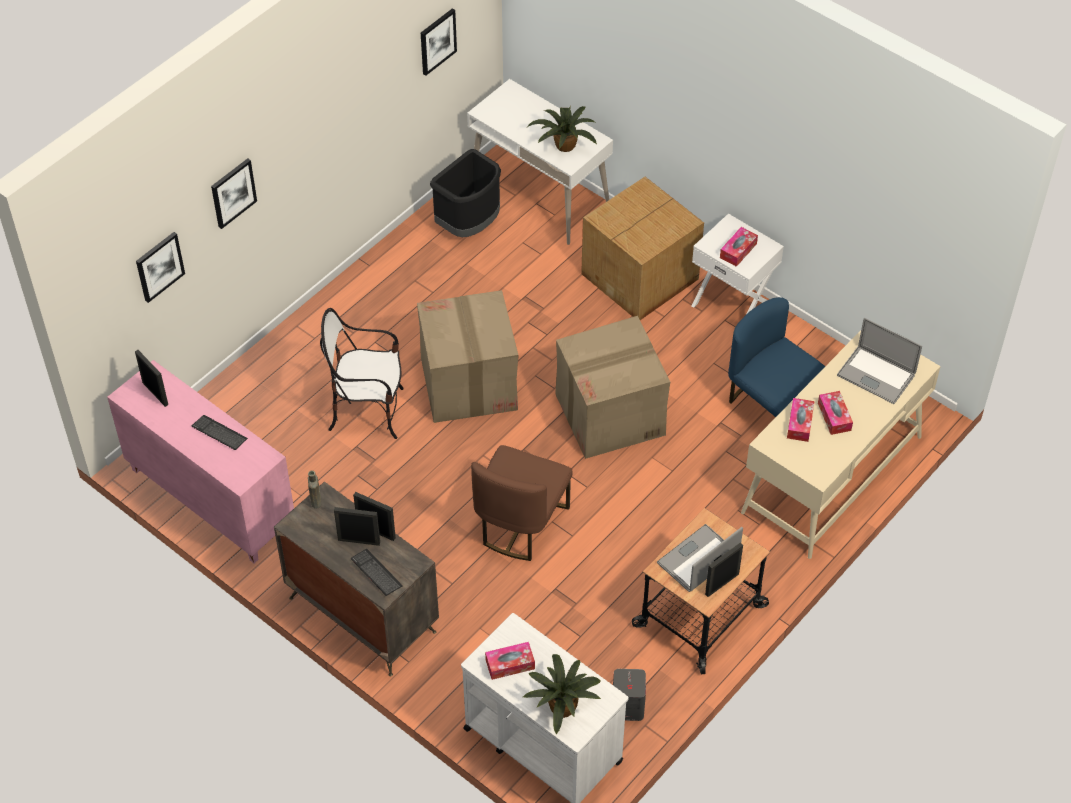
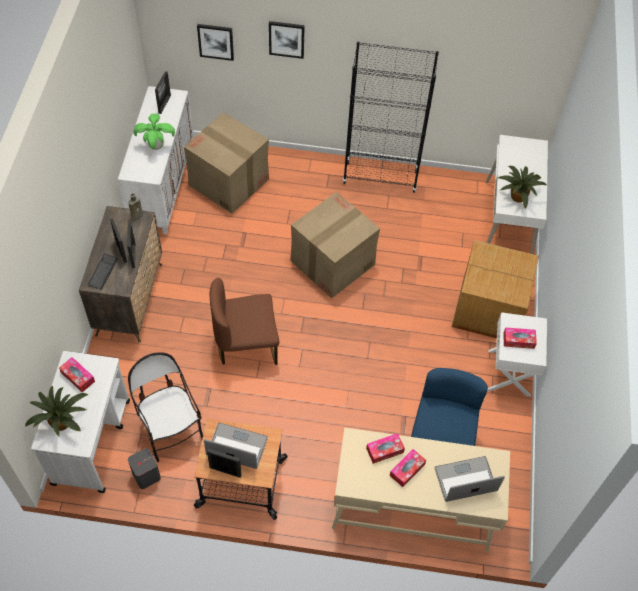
camera: 55 degrees right, 5 degrees up
(209, 499) = (162, 186): pink cabinet -> white cabinet
(219, 433) = (156, 146): keyboard -> potted plant
(368, 411) = (275, 224): chair -> chair (170, 429)
(381, 273) = (380, 177): none -> black bookcase
(437, 41) = (497, 69): picture -> none
(469, 225) = (453, 199): black trash can -> none
(611, 414) = (365, 349): cardboard box -> cardboard box (229, 182)
(876, 375) = (465, 479): laptop -> laptop turned 75 degrees clockwise

